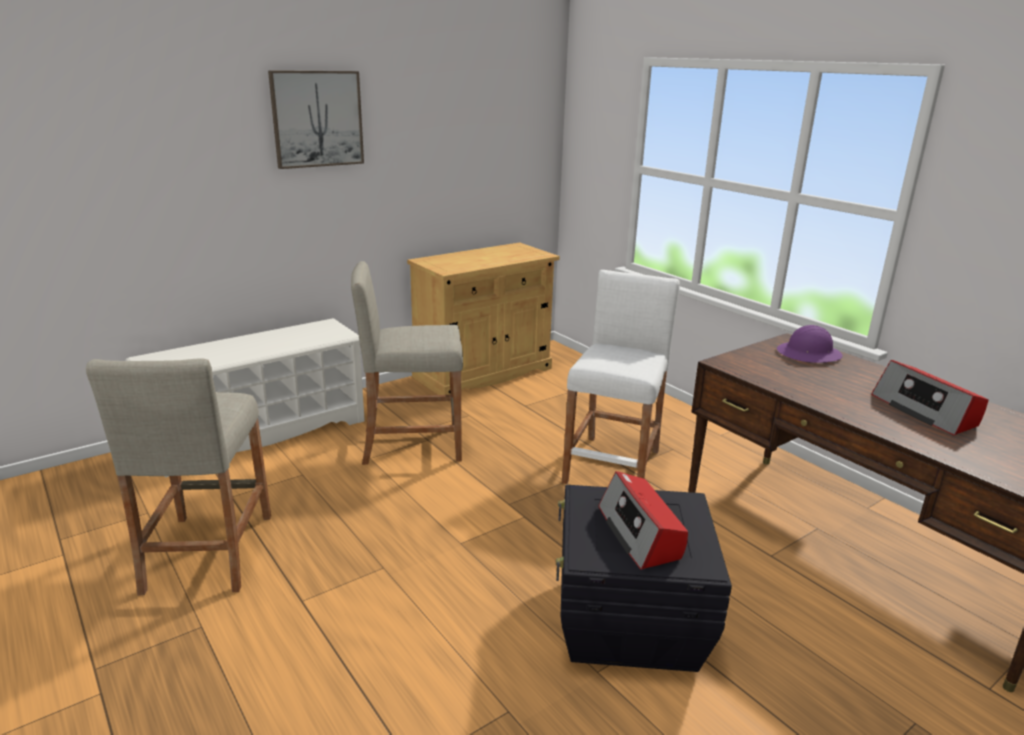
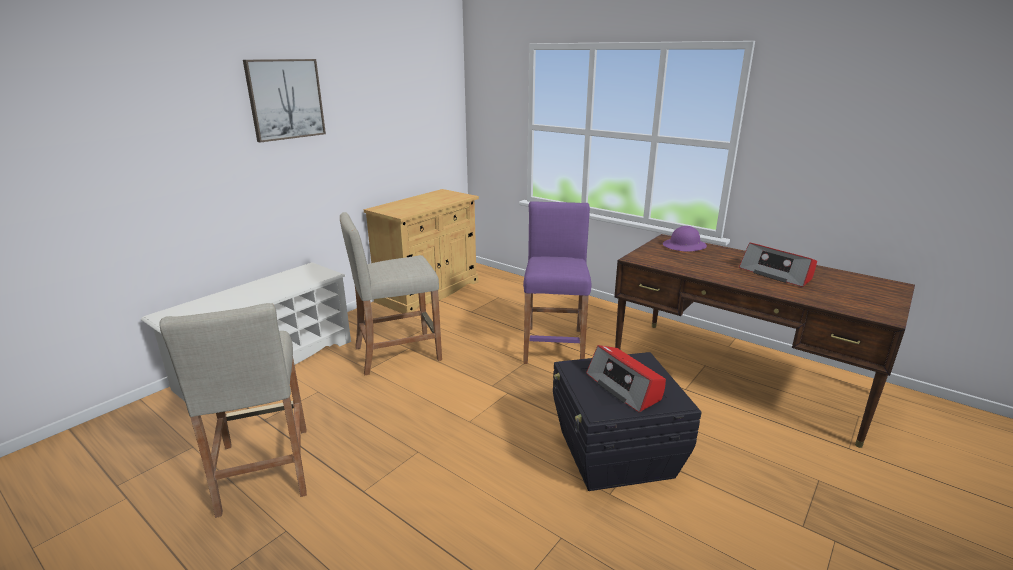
camera: 15 degrees left, 0 degrees up
(613, 466) = (554, 346): white stool -> purple stool

